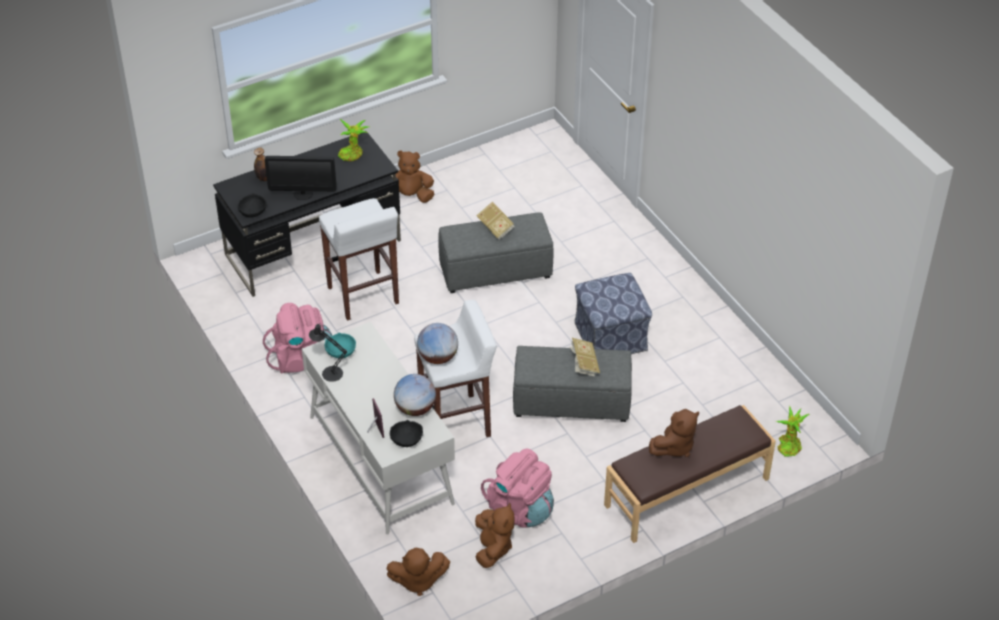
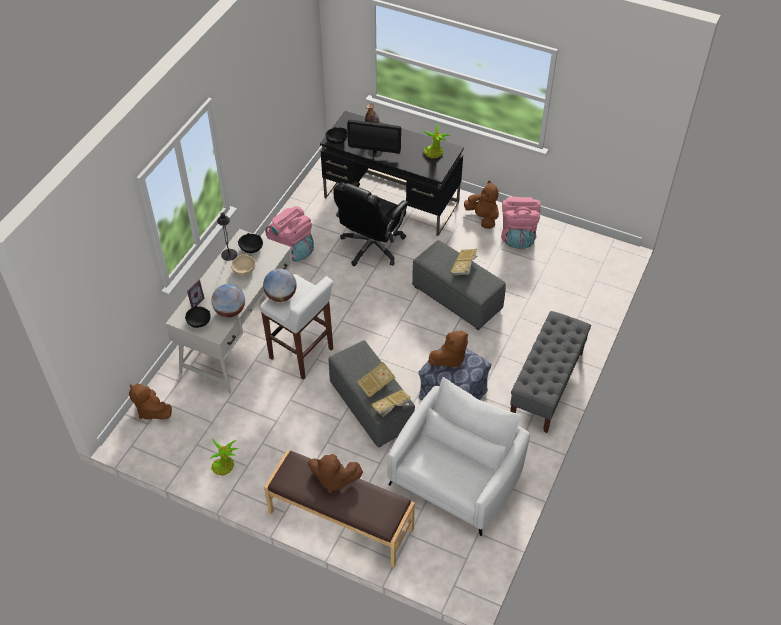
camera: 55 degrees right, 5 degrees up
(303, 194) = (374, 152): monitor -> monitor turned 45 degrees counterclockwise
(341, 352) = (251, 248): turquoise bowl -> black bowl
(363, 296) = (371, 247): white stool -> black office chair
(367, 372) = (243, 270): none -> beige bowl
(493, 548) = (207, 435): brown plush toy -> brown plush toy (449, 358)
(520, 508) = (252, 430): pink backpack -> pink backpack (518, 236)
(621, 367) = (391, 408): none -> book
(657, 268) = (546, 385): none -> grey bench
(708, 385) = (456, 479): none -> white armchair
(788, 445) = (439, 563): potted plant -> potted plant (225, 466)

